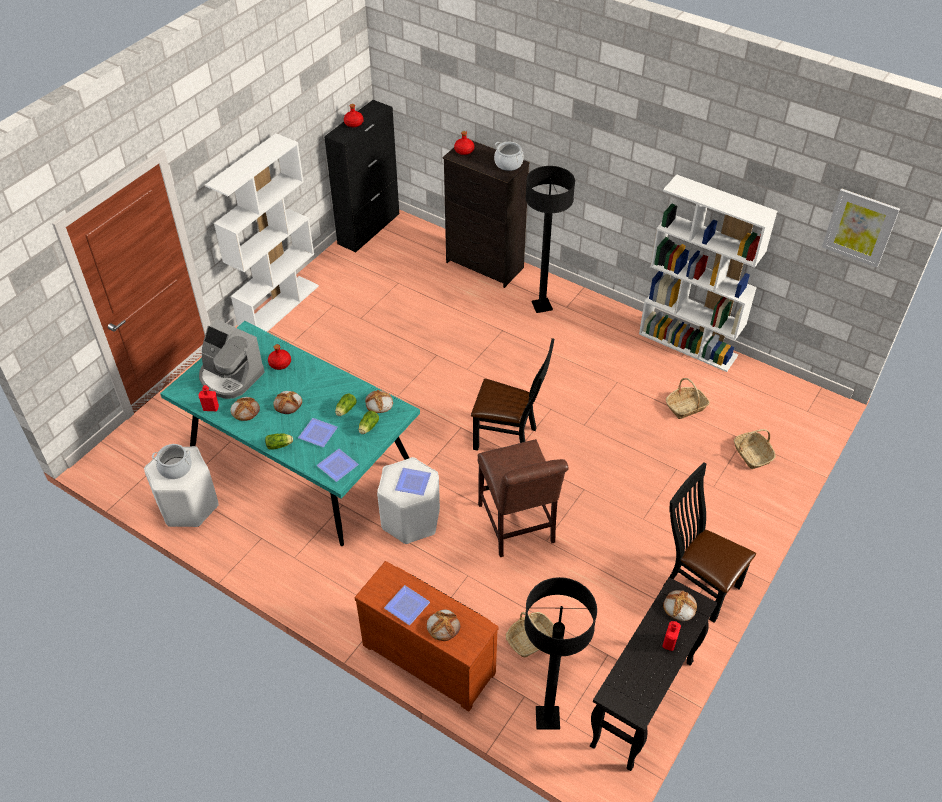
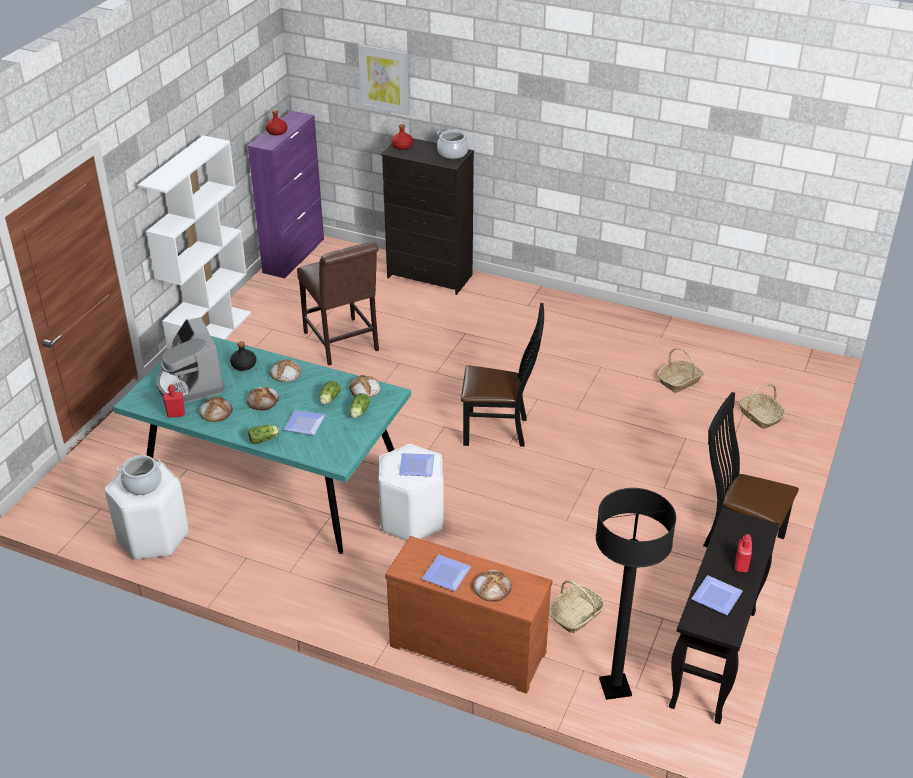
camera: 10 degrees left, 10 degrees down
(230, 377) = (190, 383): coffee machine -> coffee machine turned 45 degrees clockwise
(280, 363) = (243, 365): red bottle -> black bottle
(336, 466) = (333, 451): plate -> plate (714, 597)
(369, 228) = (294, 255): black cabinet -> purple cabinet
(517, 527) = (531, 512): brown chair -> brown chair (342, 344)
(542, 306) = (501, 307): black floor lamp -> none
(679, 607) = (741, 532): bread -> bread (285, 373)
(688, 344) = (665, 325): white bookcase -> none
(860, 227) = (834, 159): picture -> picture (384, 79)

